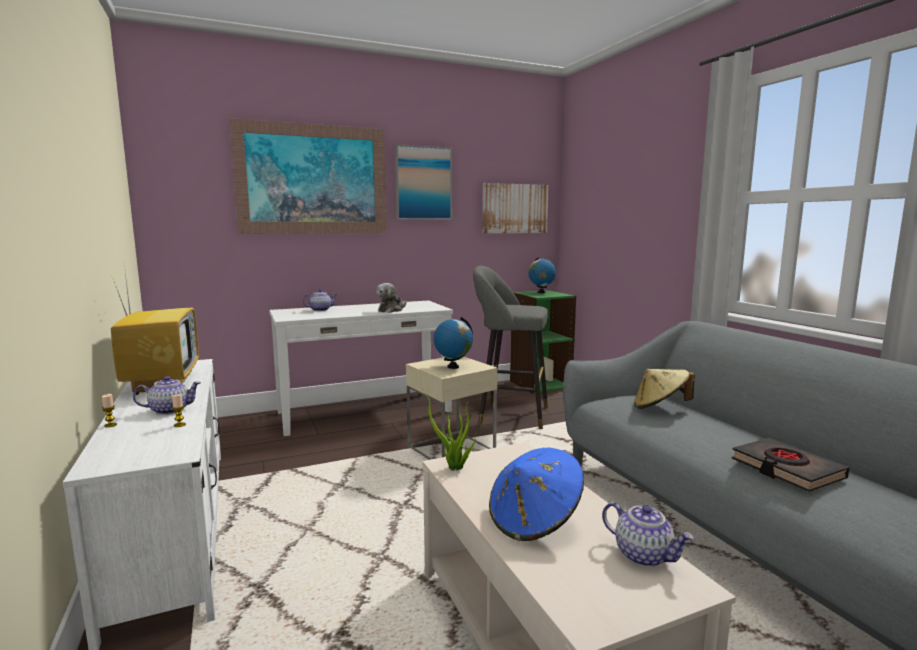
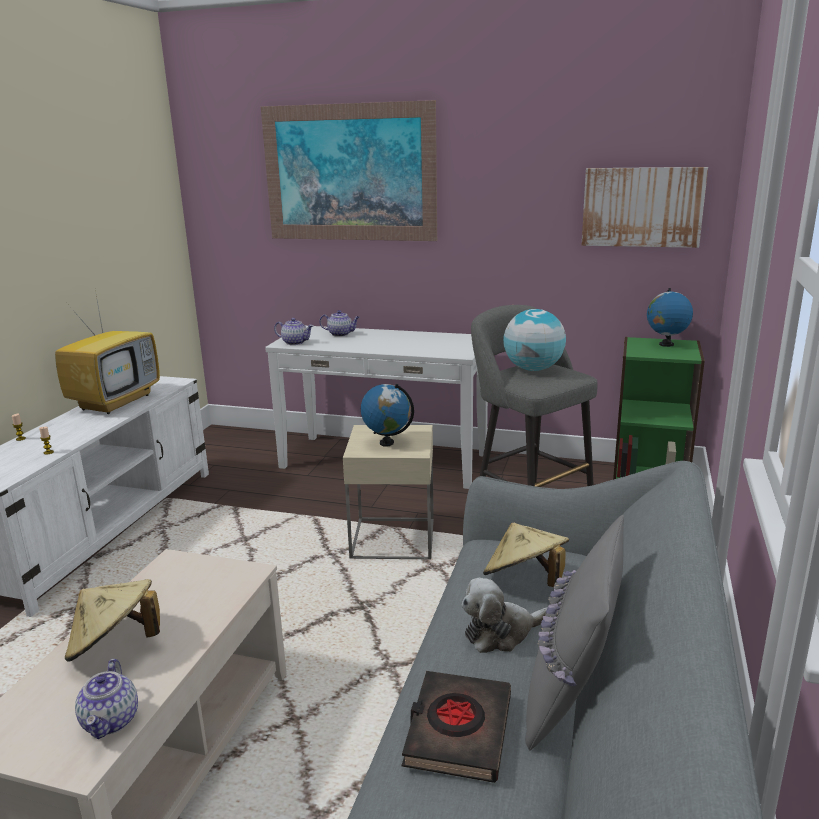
camera: 40 degrees right, 10 degrees up
(170, 410) = (70, 434): teapot -> teapot (295, 342)
(391, 310) = (404, 348): plush toy -> plush toy (501, 633)
(423, 183) = (491, 172): picture -> none
(453, 468) = (168, 567): potted plant -> none
(509, 306) = (533, 369): none -> globe
(534, 520) = (115, 646): blue hat -> beige hat
(780, 439) = (572, 694): none -> grey pillow

